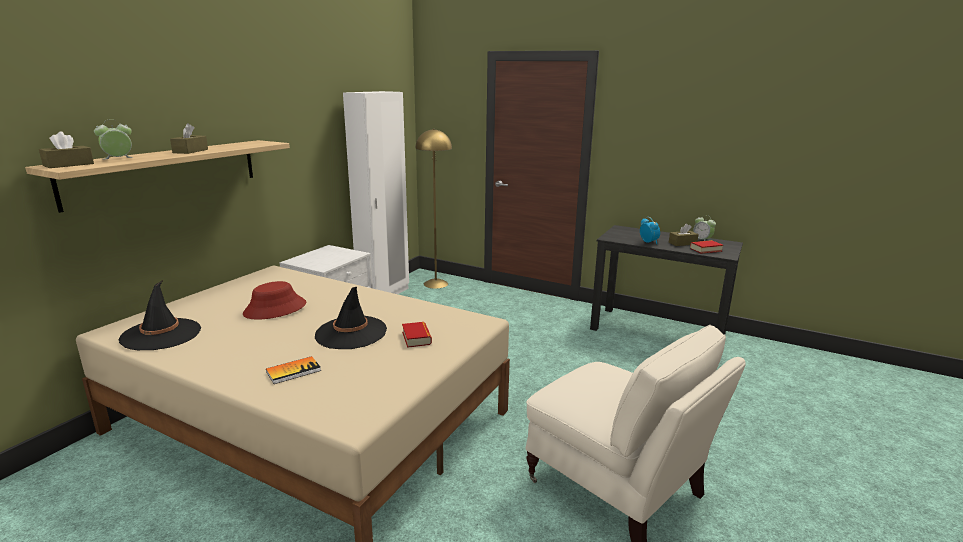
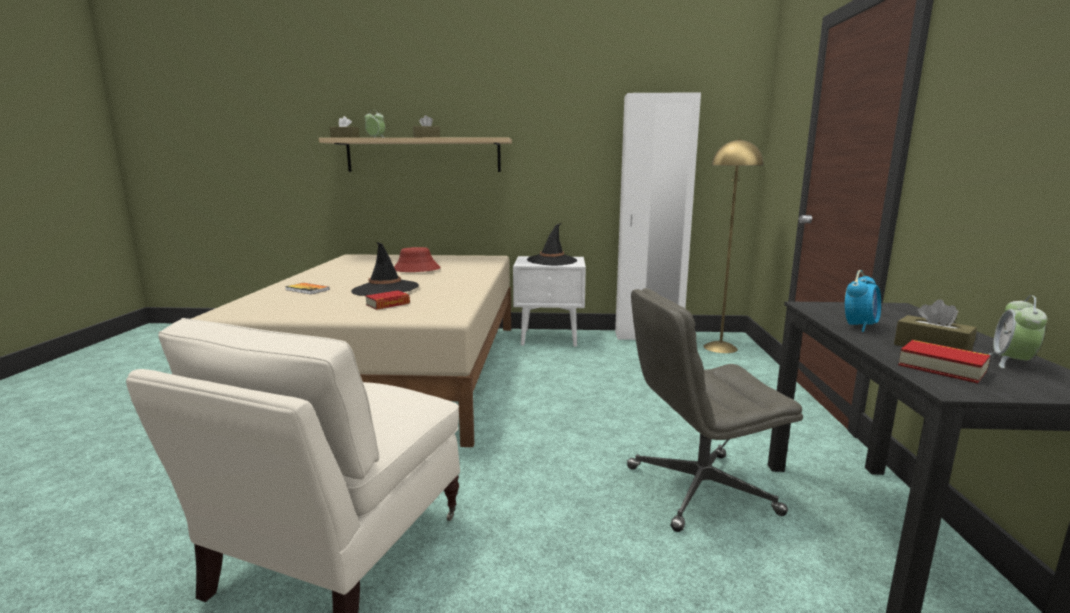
camera: 65 degrees right, 5 degrees down
(161, 334) = (353, 262): black hat -> black hat (552, 260)
(603, 354) = (699, 490): none -> grey office chair

